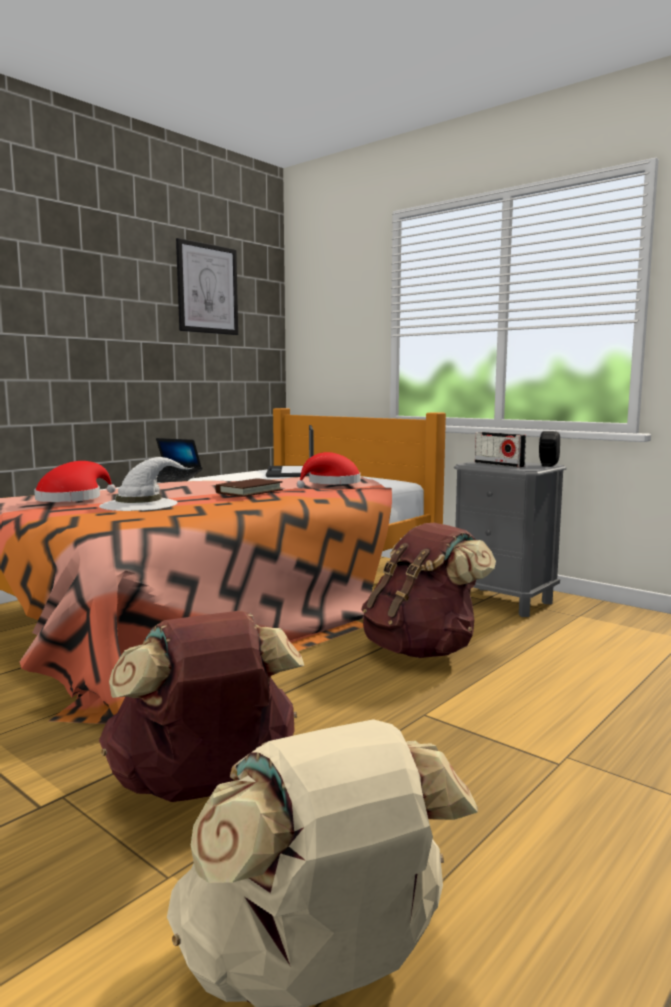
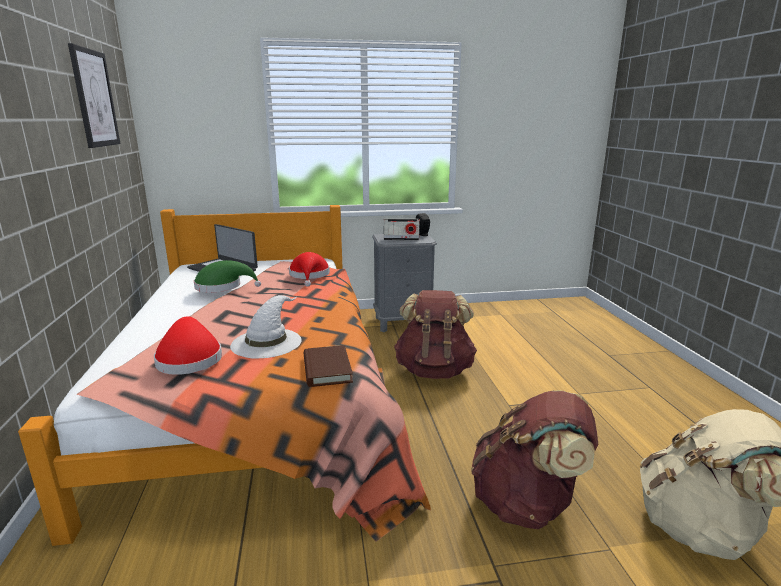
camera: 50 degrees left, 10 degrees up
(174, 480) = (162, 305): laptop -> none
(237, 476) = (222, 286): none -> green hat
(249, 491) = (299, 301): brown book -> brown book (327, 369)

